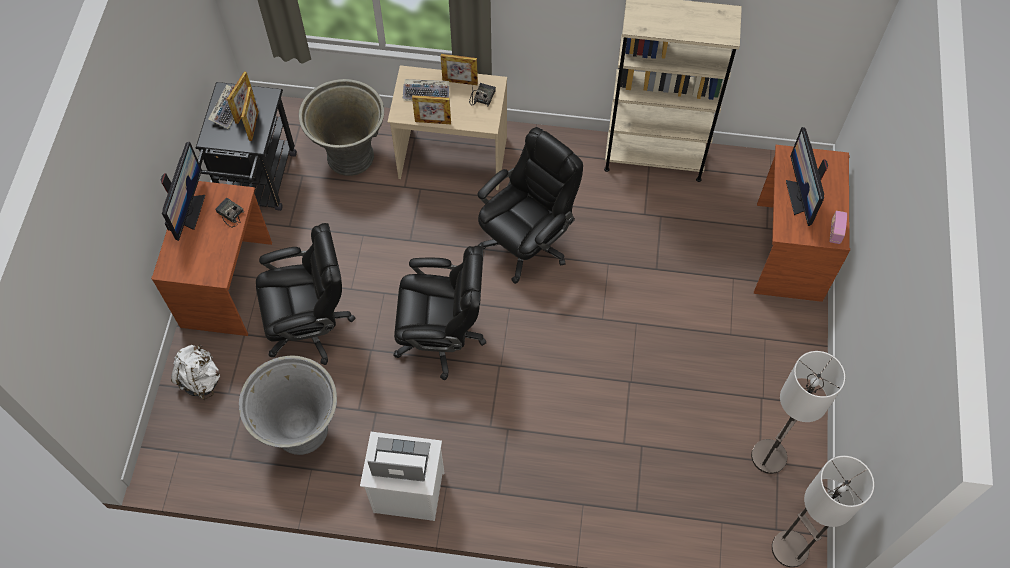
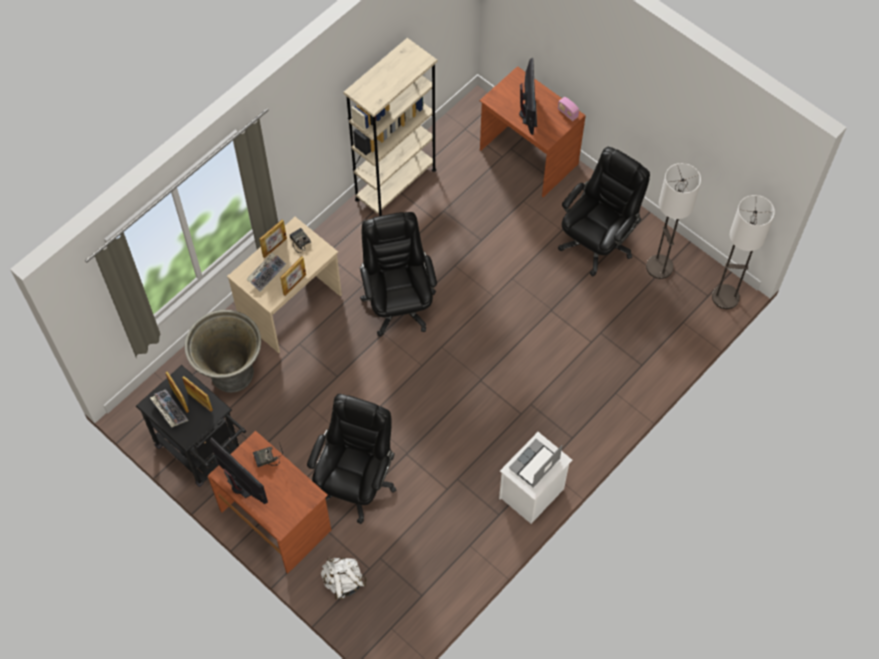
camera: 55 degrees left, 0 degrees up
(301, 431) = (436, 536): grey planter -> none
(441, 337) = (431, 403): black office chair -> black office chair (597, 242)
(800, 197) = (528, 114): monitor -> monitor turned 120 degrees counterclockwise

